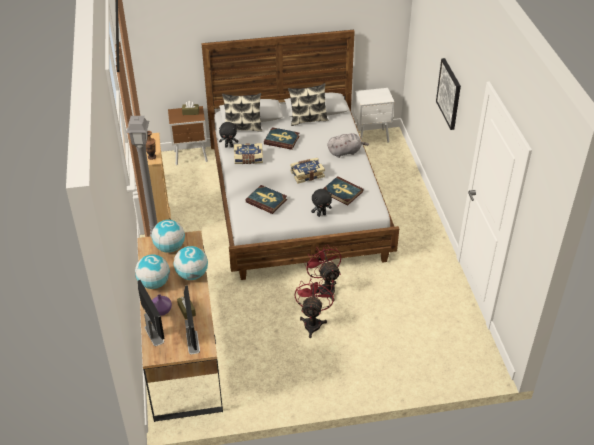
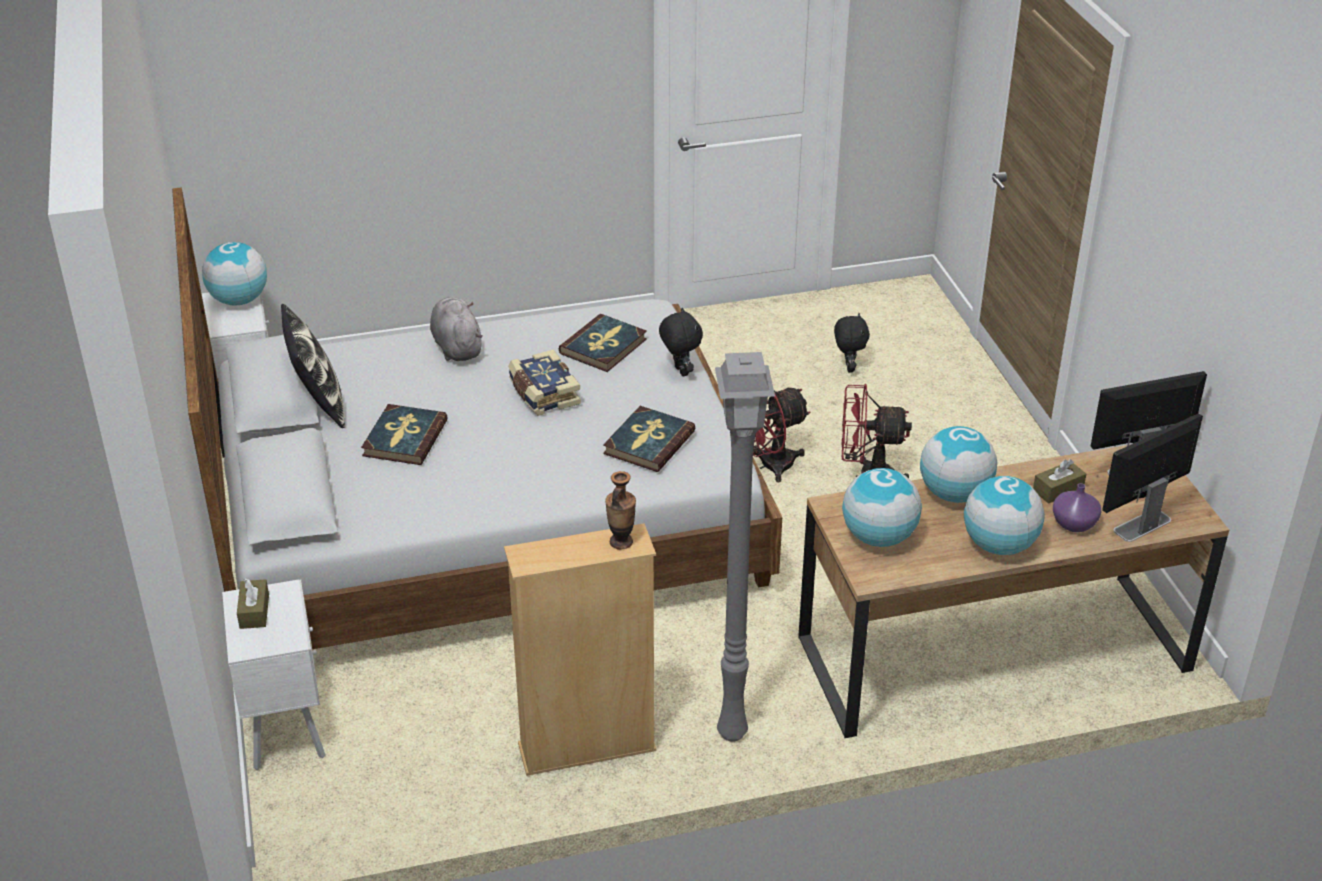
camera: 95 degrees left, 5 degrees down
(191, 157) = (287, 728): brown nightstand -> white nightstand
(229, 146) = (426, 523): black plush toy -> black plush toy (848, 367)
(243, 128) = (344, 506): pillow -> none
(248, 158) = (483, 484): book -> none
(382, 97) = (239, 300): none -> globe
(449, 93) = (485, 78): picture -> none

